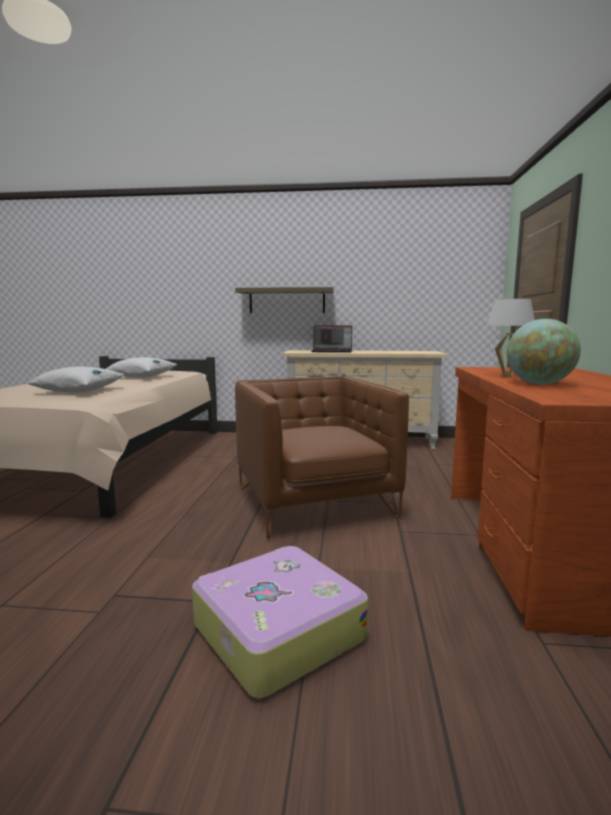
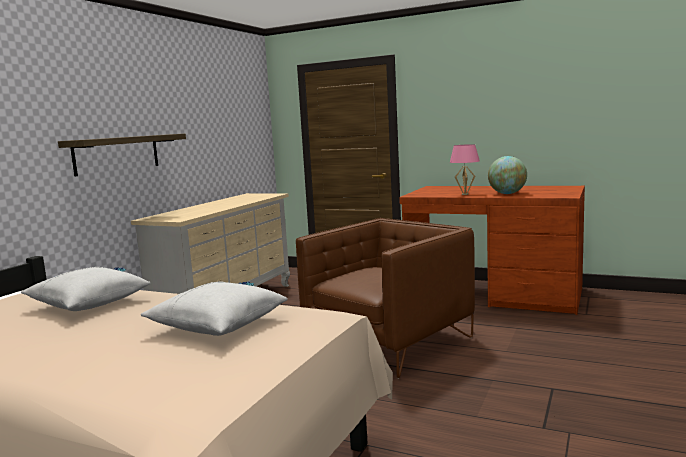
camera: 70 degrees left, 0 degrees up
(276, 631) = (585, 369): suitcase -> none
(313, 503) = (389, 342): brown armchair -> brown armchair turned 135 degrees clockwise
(332, 351) = (195, 210): laptop -> none
(506, 375) = (465, 194): white table lamp -> pink table lamp

